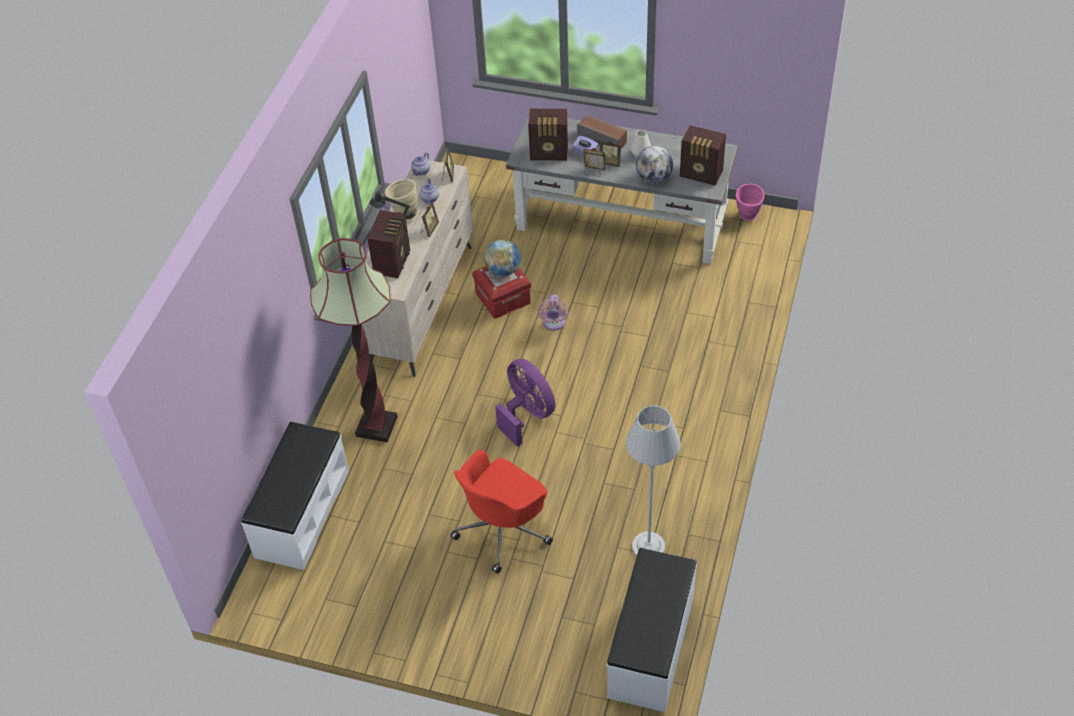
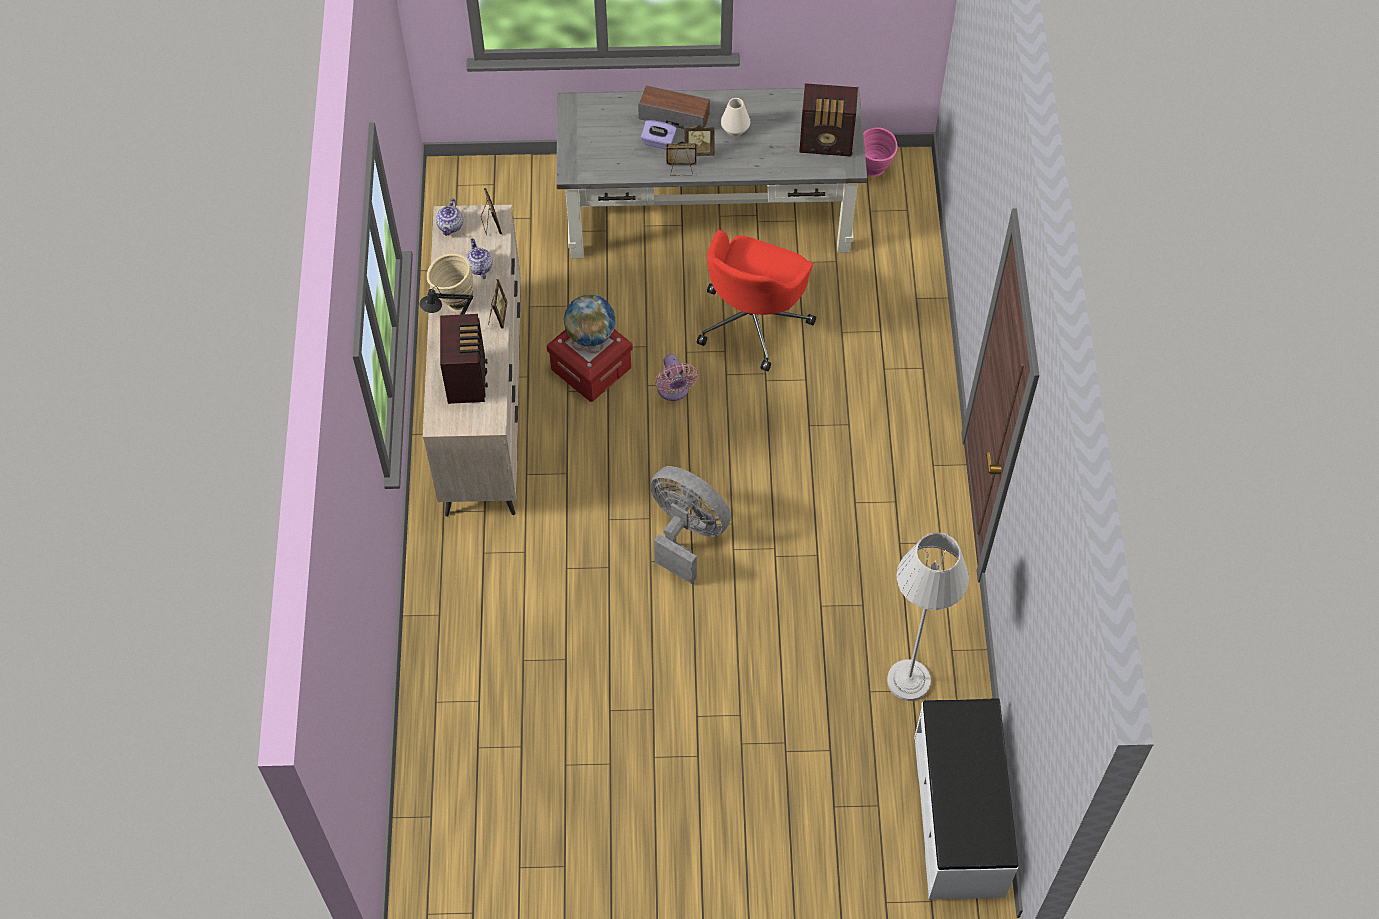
camera: 20 degrees left, 10 degrees up
(301, 513) = (438, 755): white bench -> none
(377, 426) = (491, 601): floor lamp -> none
(503, 530) = (716, 706): red office chair -> red office chair (754, 320)
(527, 414) = (686, 533): purple fan -> grey fan
(550, 153) = (610, 153): radio -> none
(654, 178) = (766, 163): globe -> none

